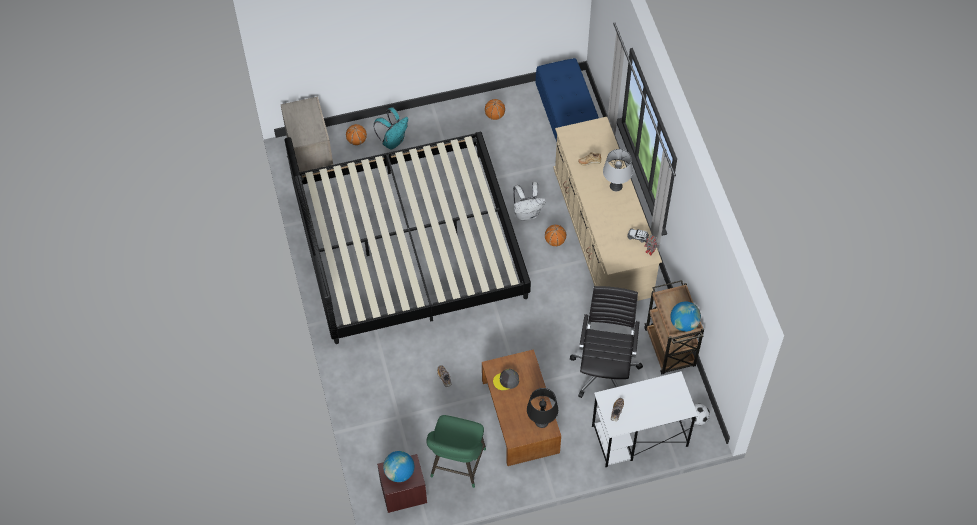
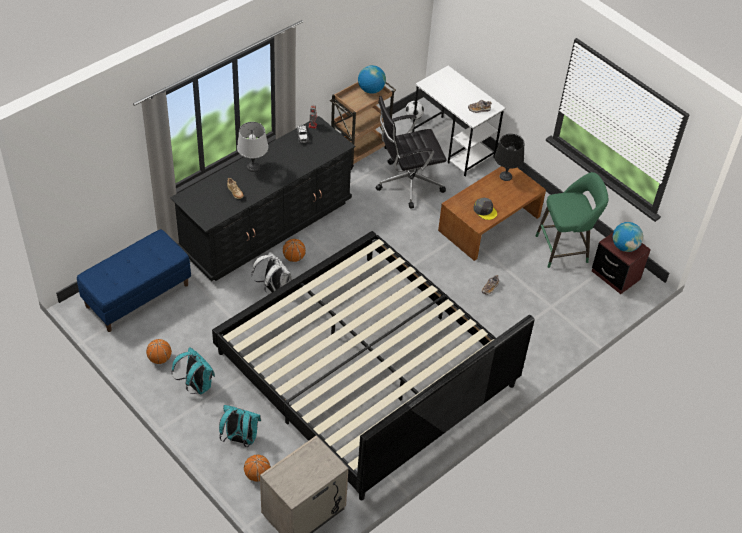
camera: 120 degrees left, 10 degrees down
(456, 130) = (196, 385): none -> turquoise backpack
(602, 234) = (266, 226): beige dresser -> black dresser

